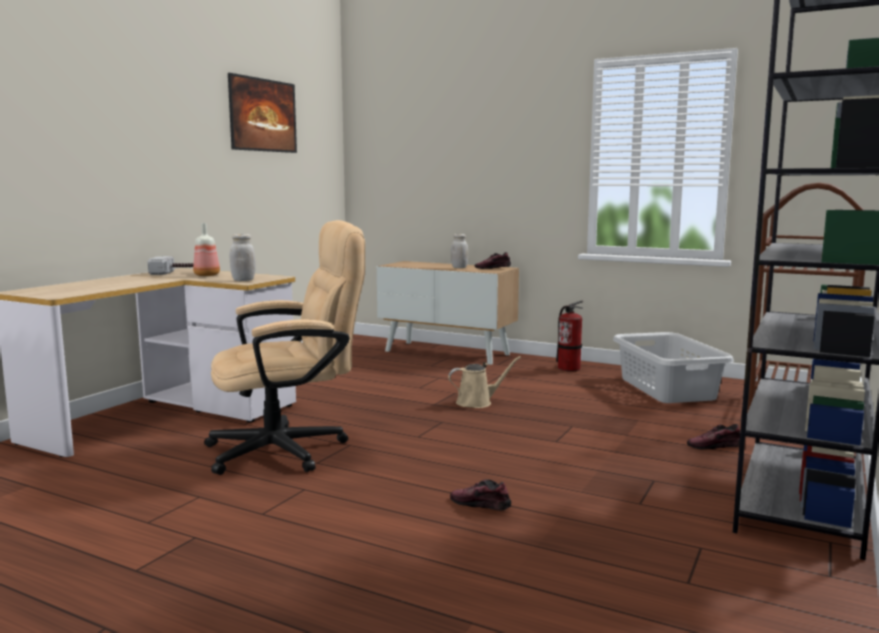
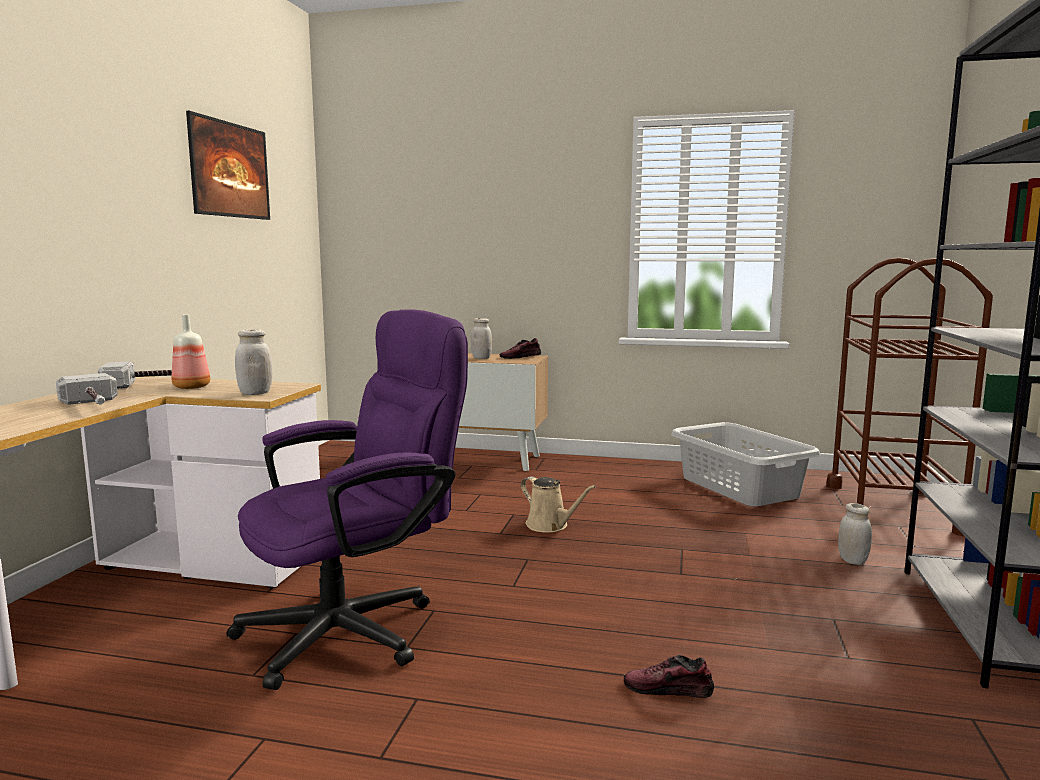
camera: 15 degrees left, 0 degrees up
(136, 282) = (93, 405): none -> hammer
(290, 449) = (356, 628): beige office chair -> purple office chair
(477, 402) = (550, 526): beige watering can -> beige watering can turned 75 degrees clockwise
(569, 368) = (617, 469): fire extinguisher -> none
(715, 446) = (852, 560): shoe -> white jar

